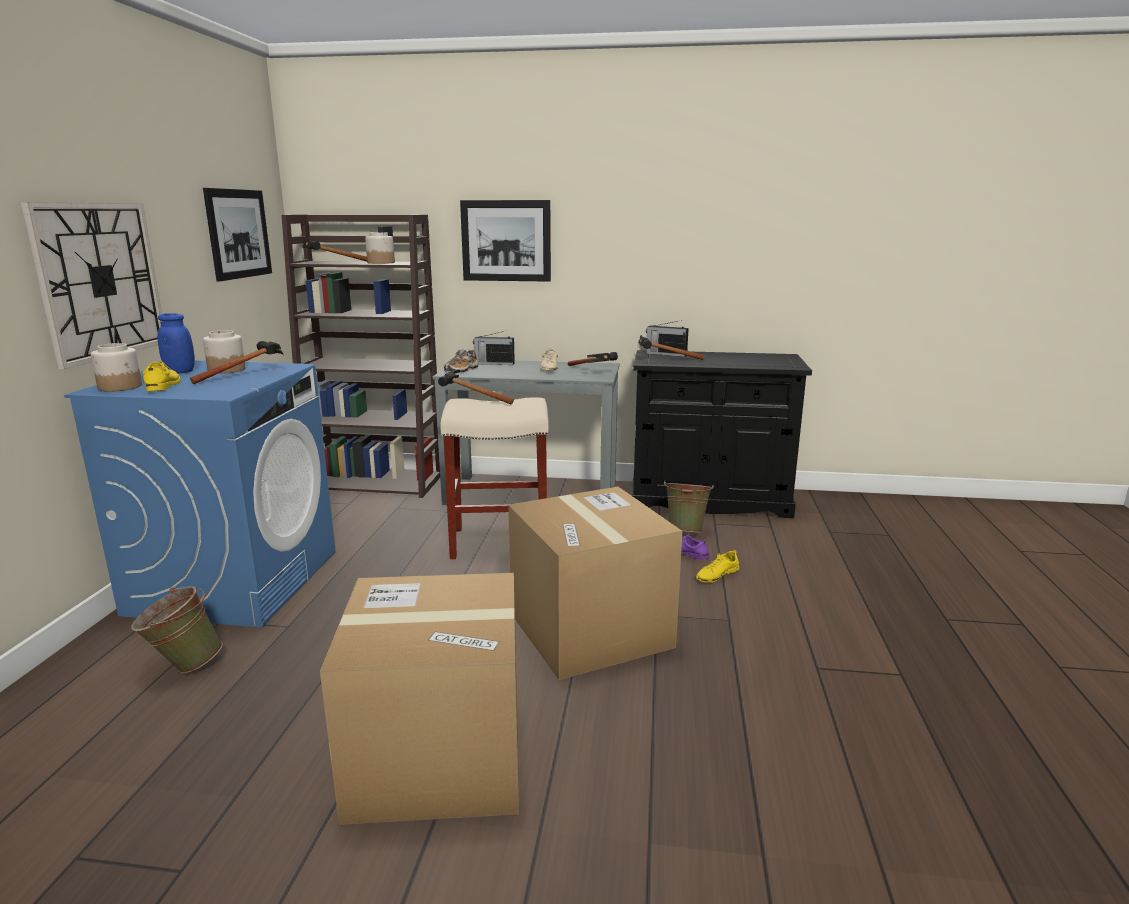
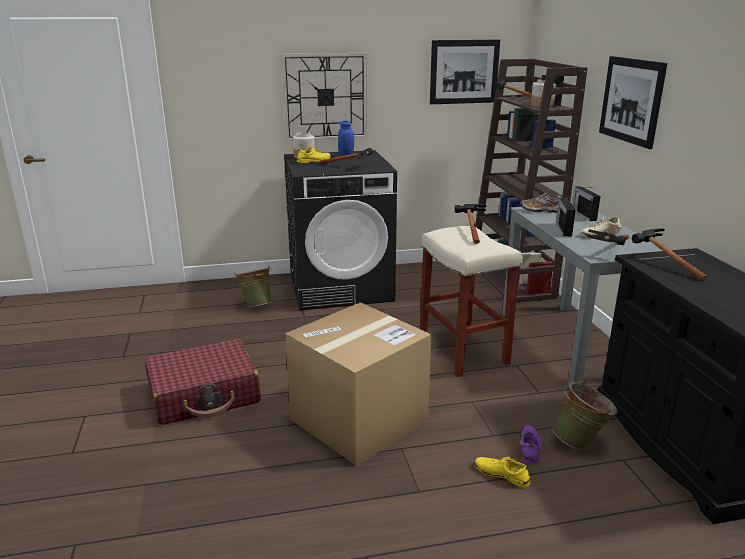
camera: 70 degrees right, 5 degrees up
(226, 370) = (359, 161): jar -> none
(236, 581) = (341, 287): blue washing machine -> black washing machine
(437, 756) = (204, 395): cardboard box -> red suitcase
(665, 354) = (698, 261): radio -> radio (563, 229)

